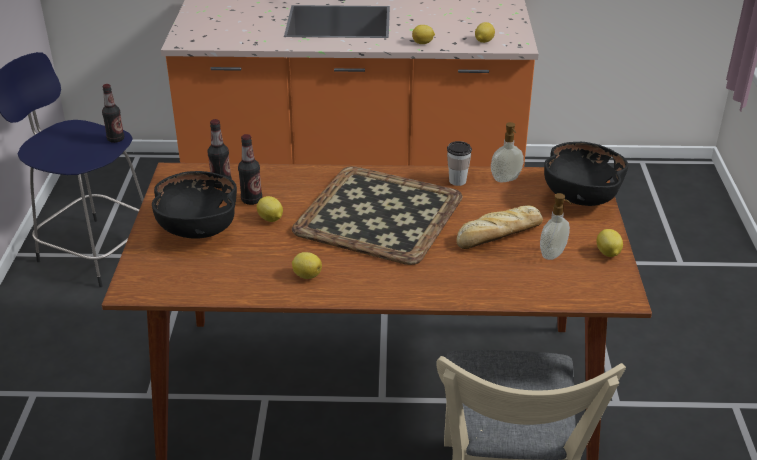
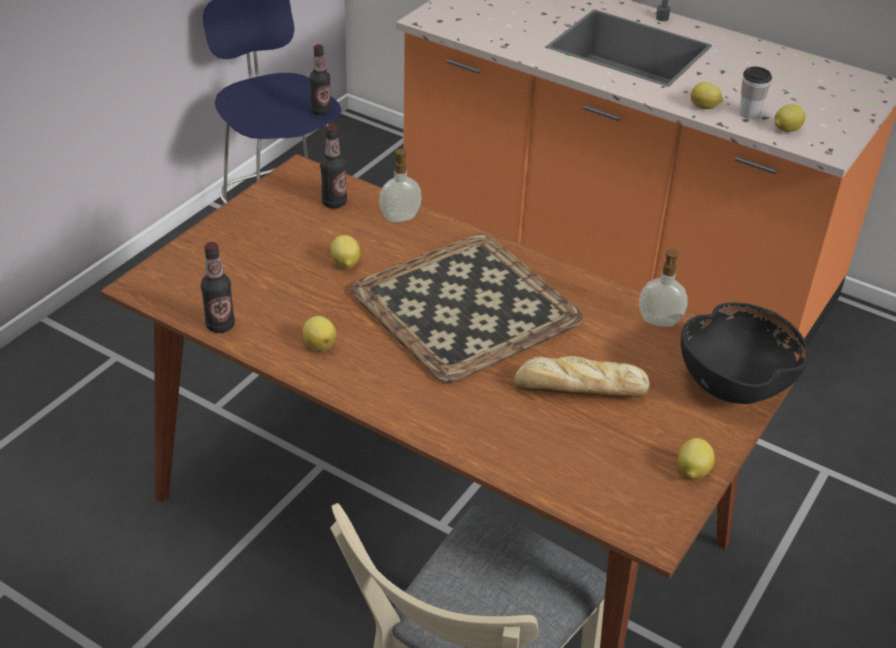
camera: 30 degrees right, 5 degrees up
(198, 228) = (264, 244): black bowl -> none
(251, 200) = (347, 233): bottle -> bottle (220, 325)
(457, 181) = (597, 300): cup -> cup (749, 114)
(553, 254) = (621, 442): soap dispenser -> soap dispenser (400, 219)

